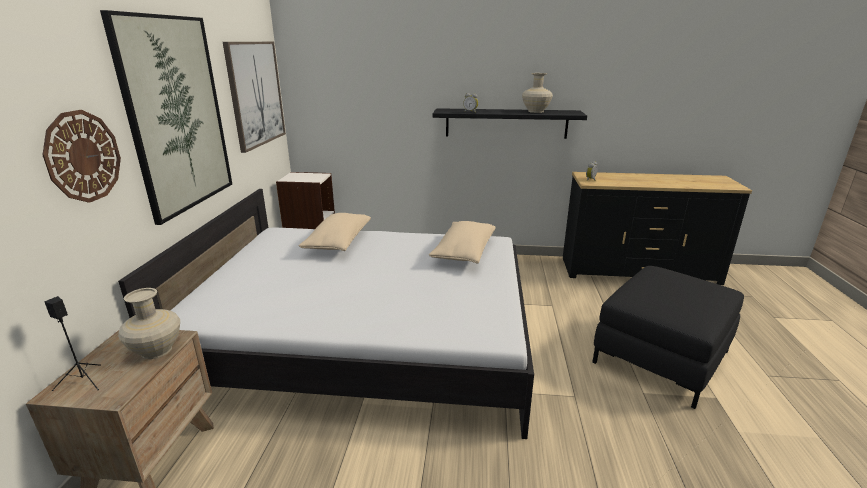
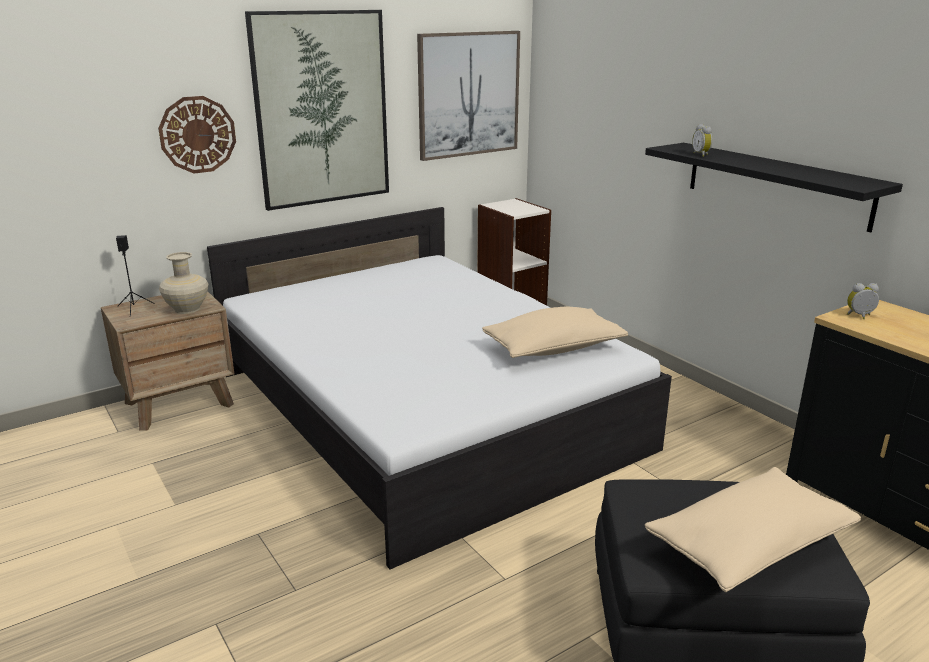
camera: 50 degrees right, 0 degrees up
(338, 242) = (460, 290): beige pillow -> beige pillow (749, 546)
(535, 111) = (804, 171): beige vase -> none

